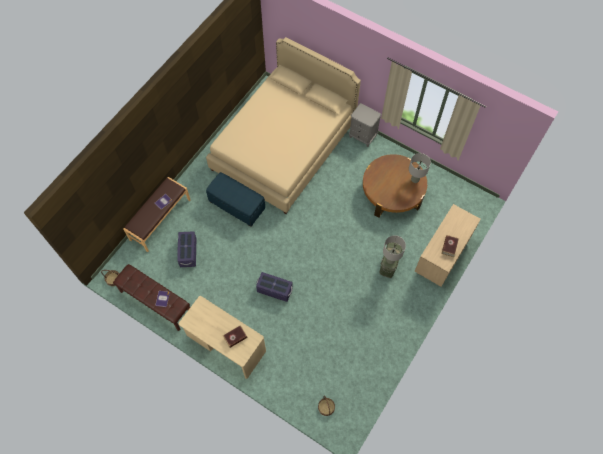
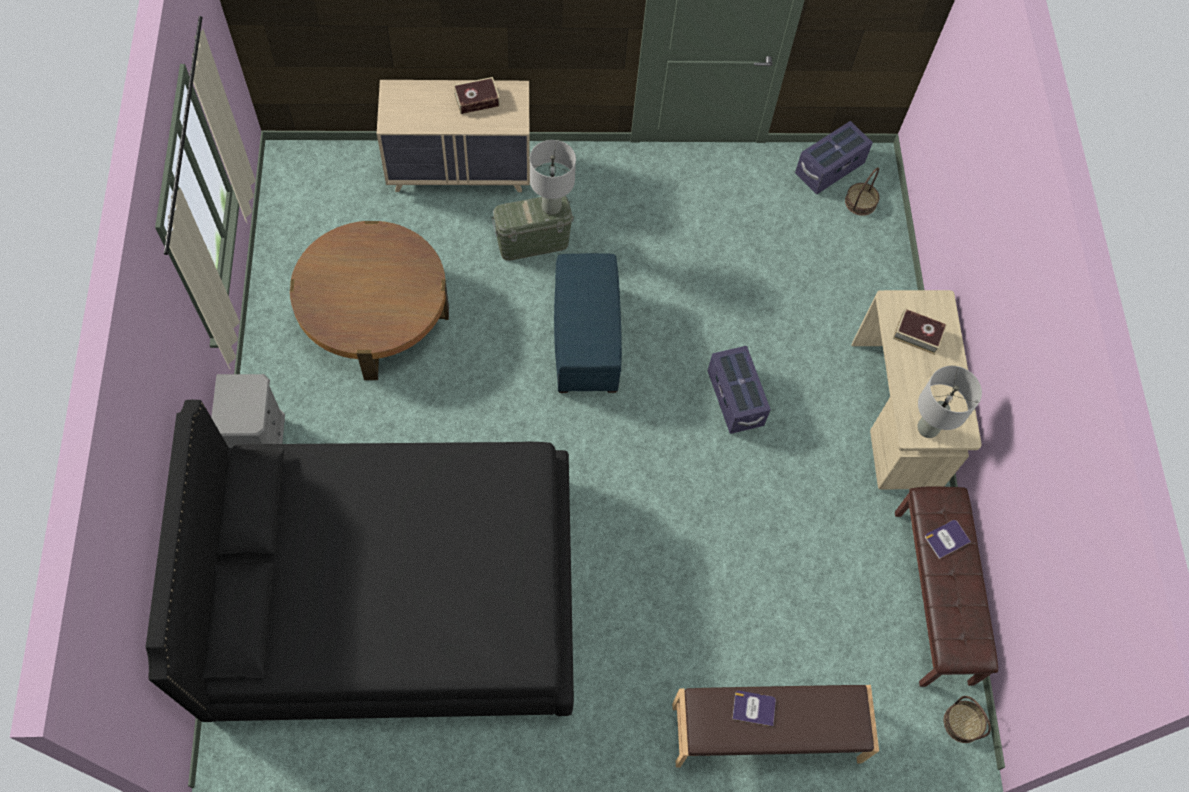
camera: 130 degrees left, 0 degrees up
(188, 253) = (790, 613): purple storage box -> purple storage box (829, 168)
(237, 205) = (613, 591): blue ottoman -> blue ottoman (585, 339)
(283, 146) = (394, 595): beige bed -> black bed
(415, 179) = (338, 252): grey table lamp -> grey table lamp (927, 428)

